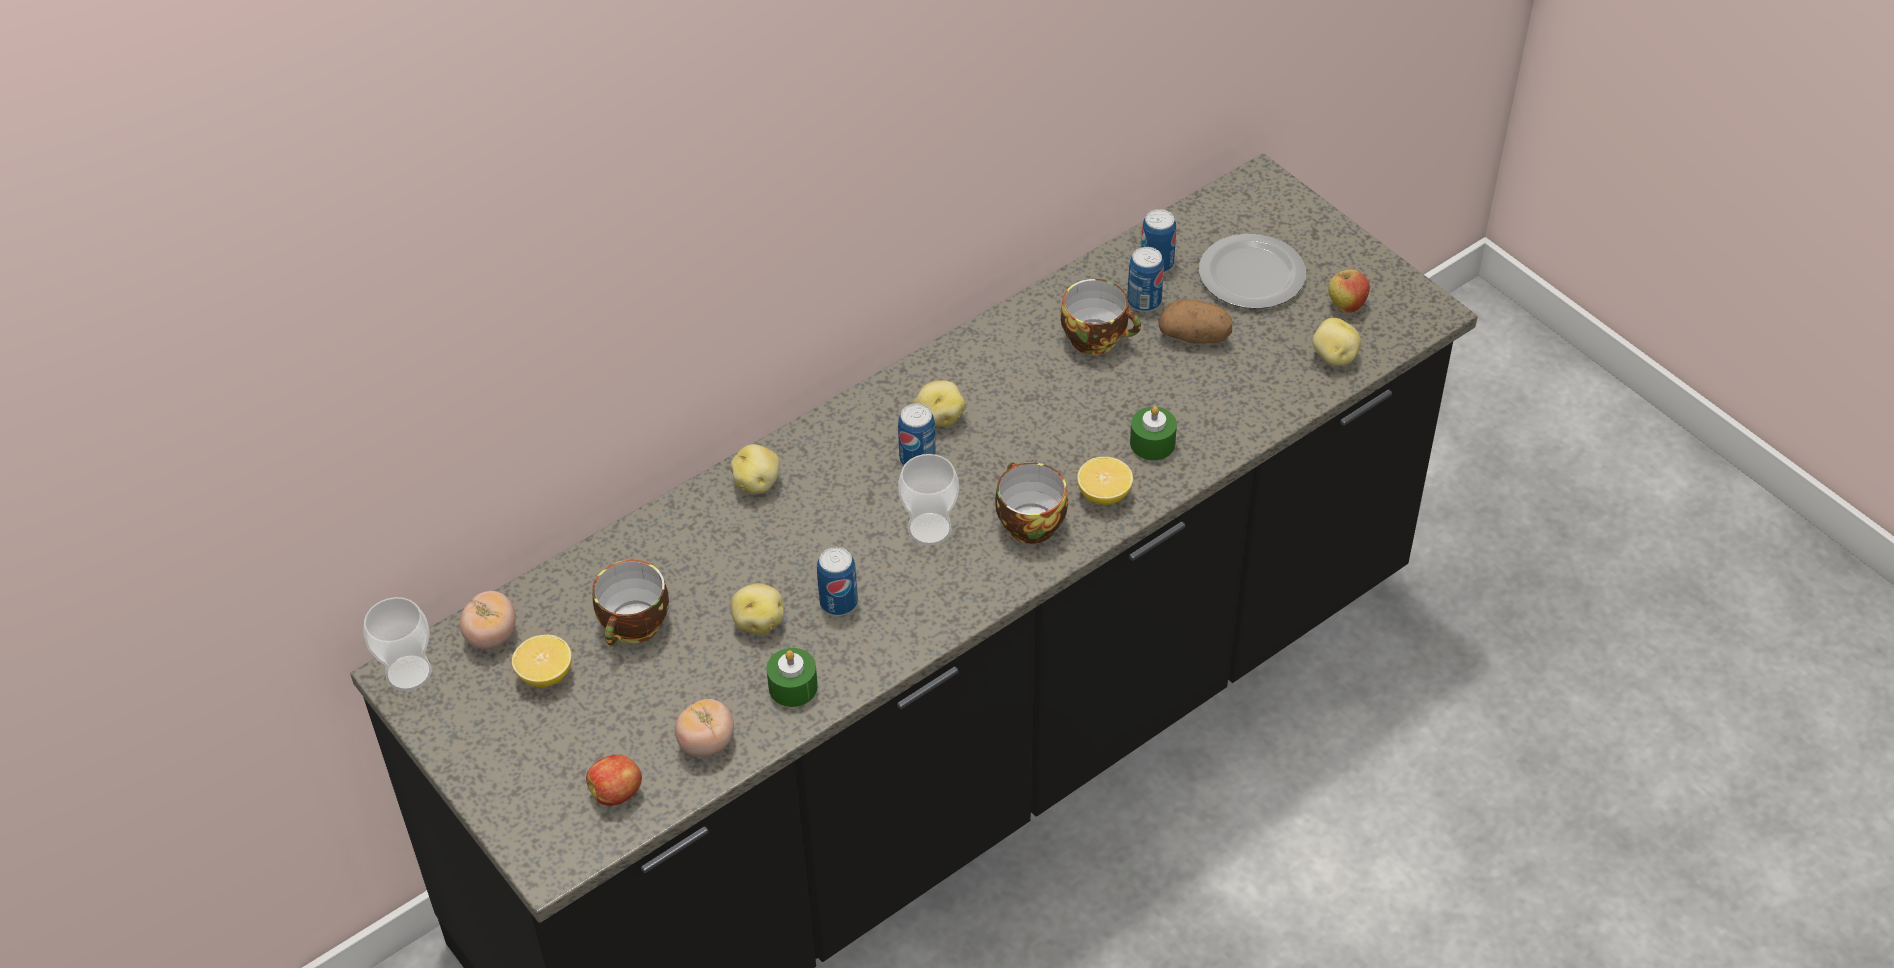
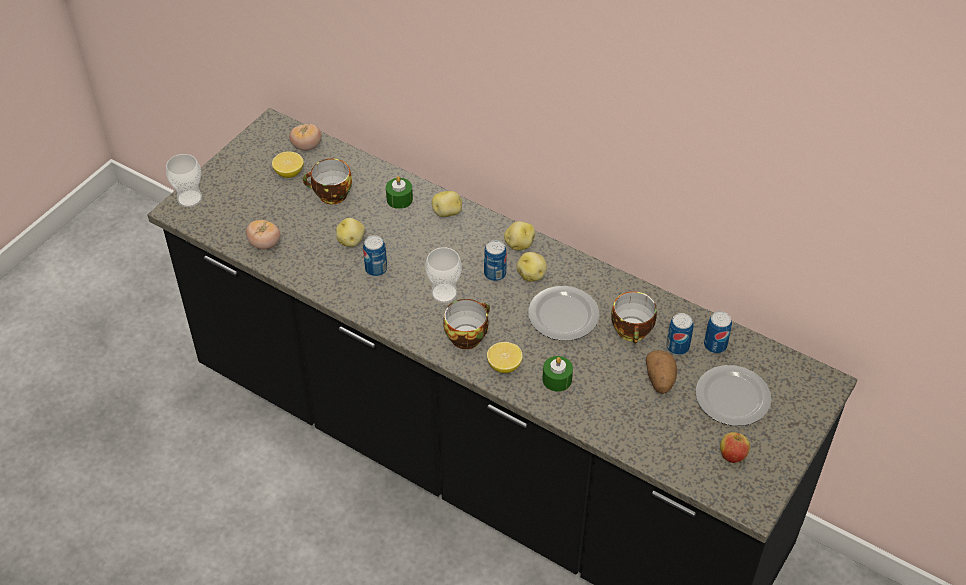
camera: 70 degrees right, 0 degrees up
(409, 673) = (274, 126): cup -> cup (189, 198)
(617, 793) = (224, 220): apple -> none
(793, 687) = (312, 267): green candle -> green candle (399, 199)
(1035, 402) = (564, 315): none -> plate
(1333, 357) = (679, 459): potato -> potato (519, 244)

